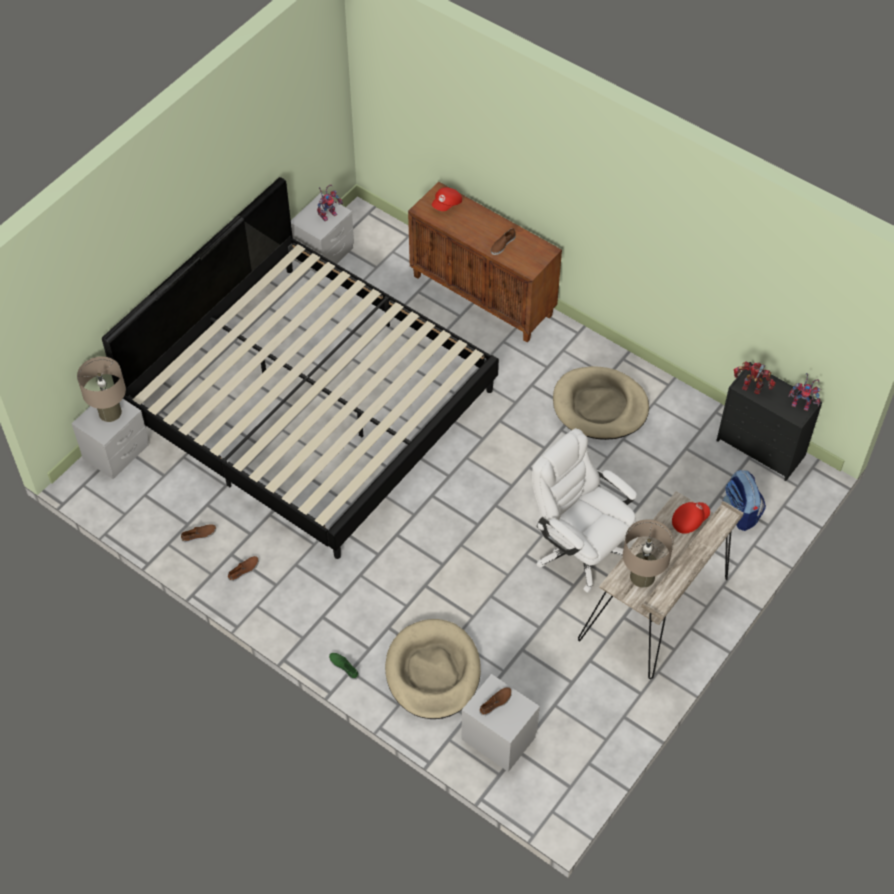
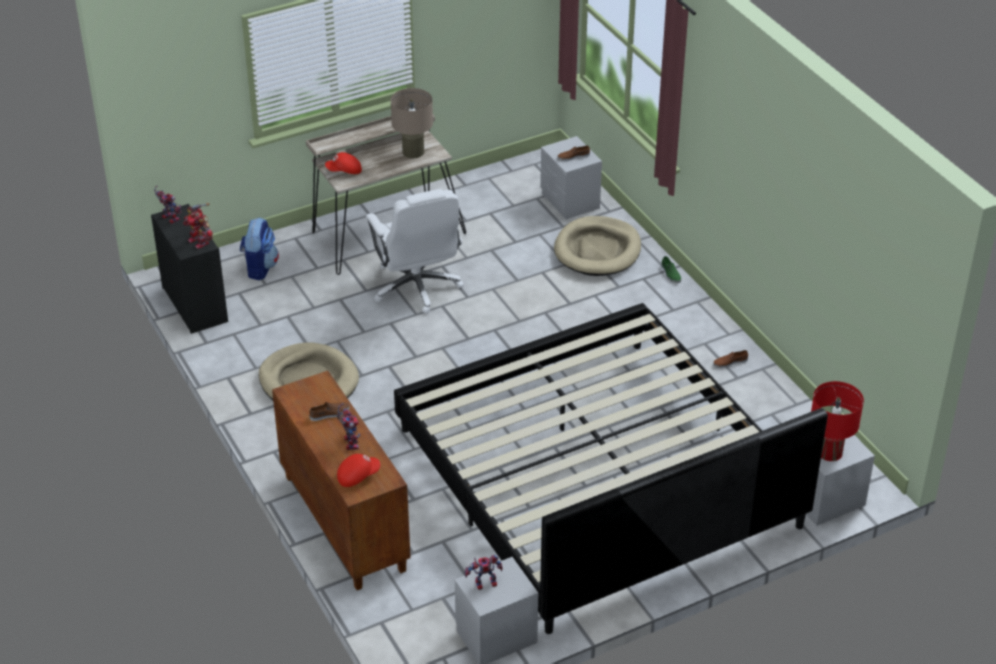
camera: 155 degrees left, 15 degrees down
(110, 412) = (829, 452): beige table lamp -> red table lamp
(199, 535) = (762, 401): brown shoe -> none
(471, 227) = (349, 442): none -> toy robot

